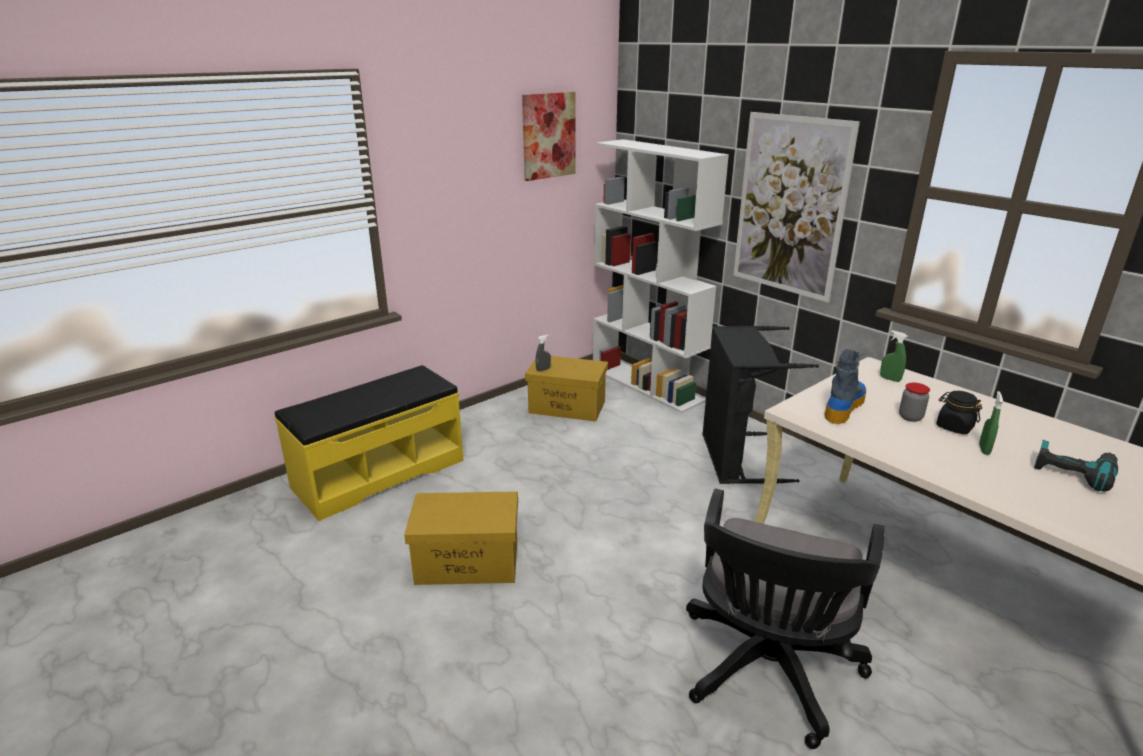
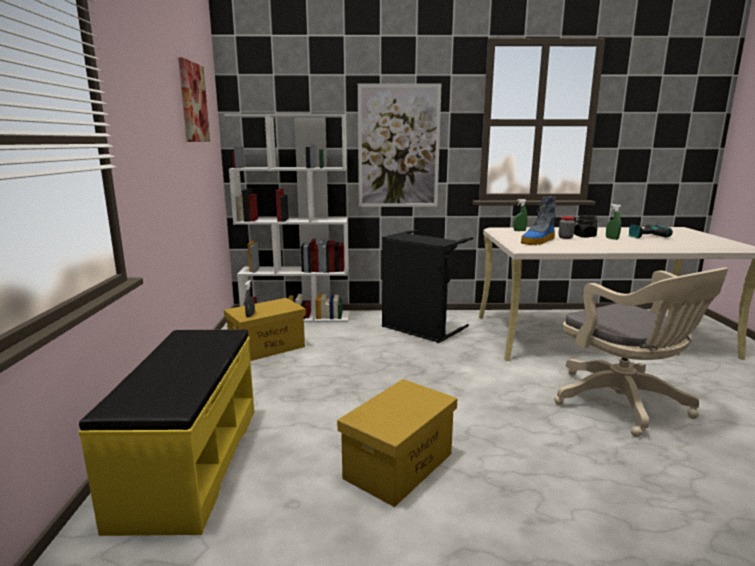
camera: 50 degrees left, 10 degrees down
(767, 673) = (625, 404): black office chair -> beige office chair
(843, 407) = (538, 241): boot -> boot turned 120 degrees counterclockwise

